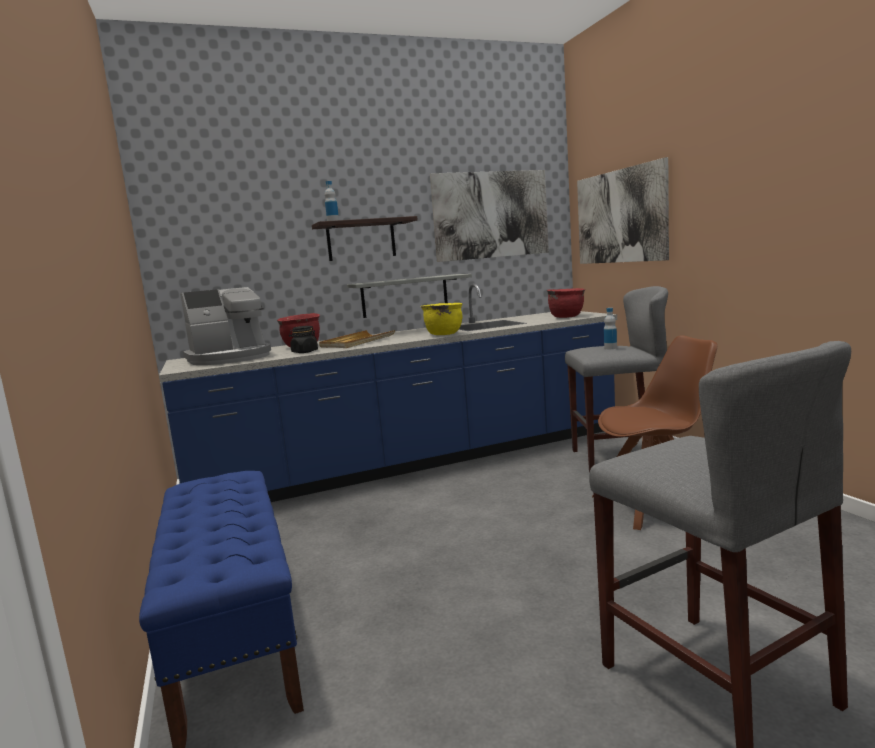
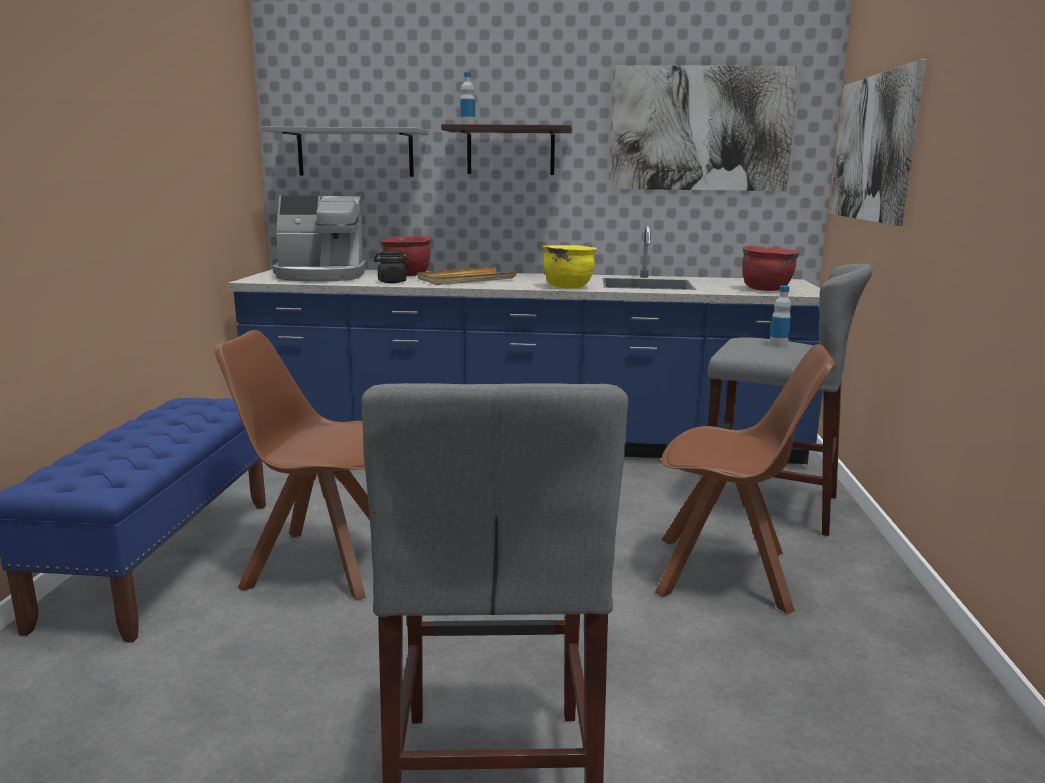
camera: 25 degrees right, 5 degrees up
(381, 590) = (319, 564): none -> brown chair
(405, 296) = (560, 229): grey shelf -> grey shelf (355, 153)

